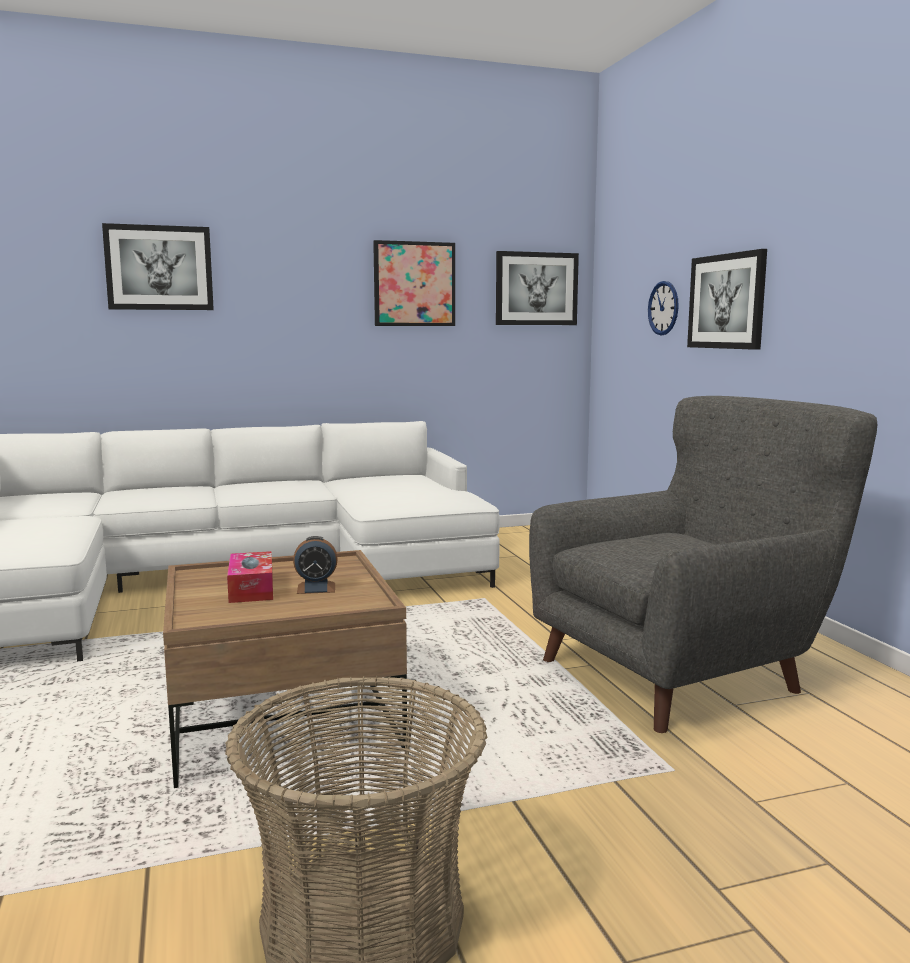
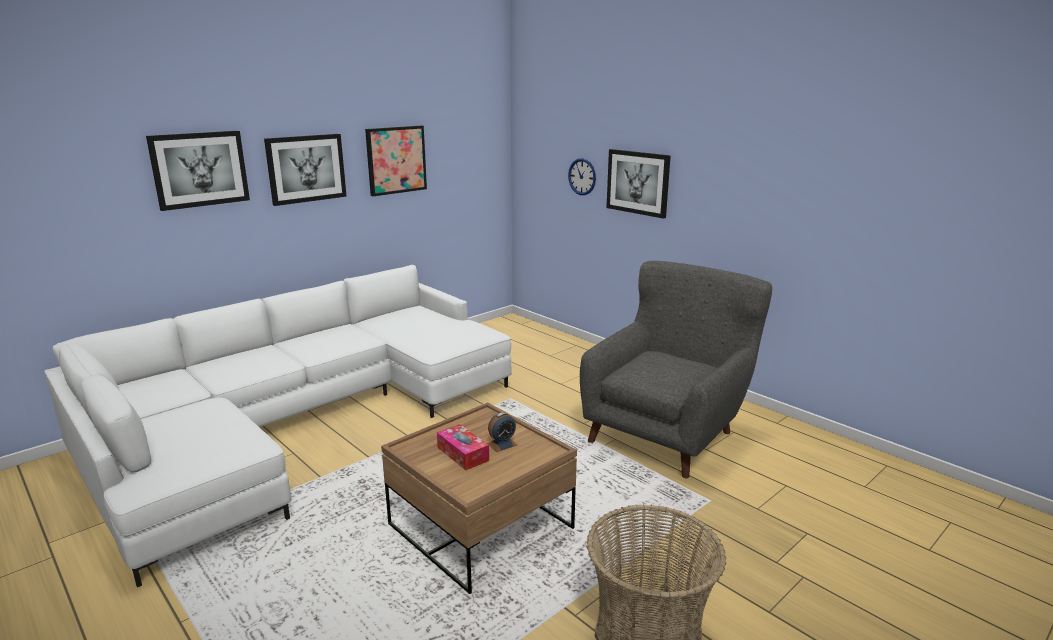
camera: 25 degrees left, 10 degrees up
(536, 289) = (476, 154): picture -> picture (306, 168)

